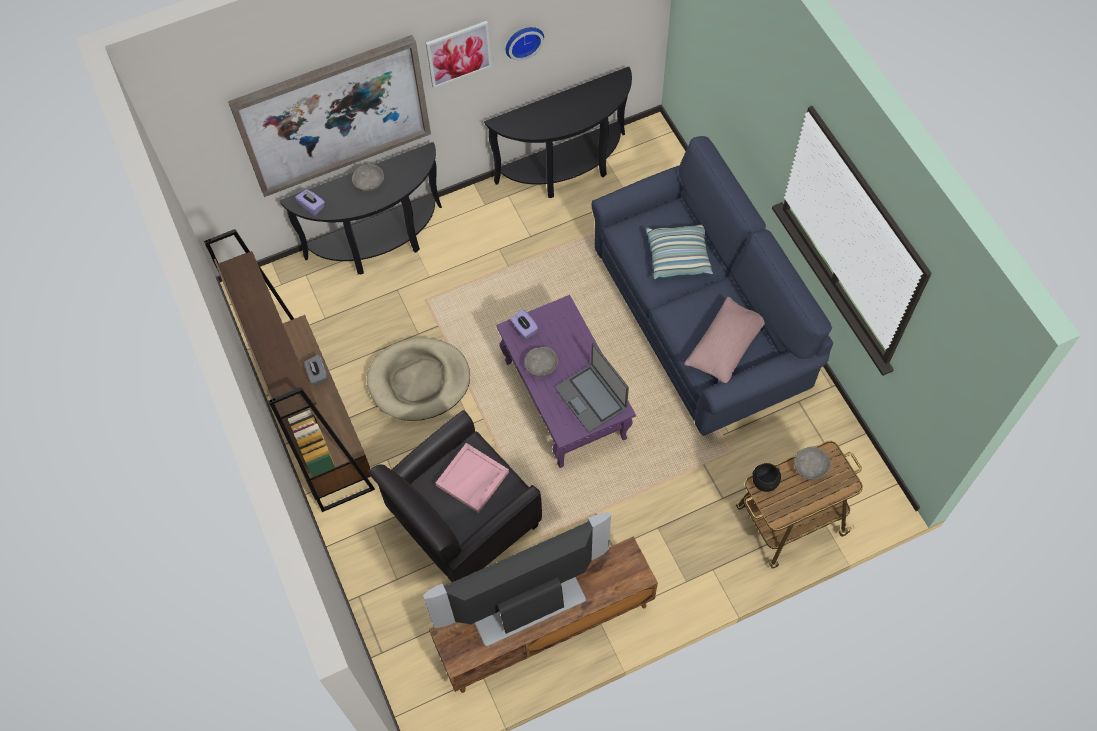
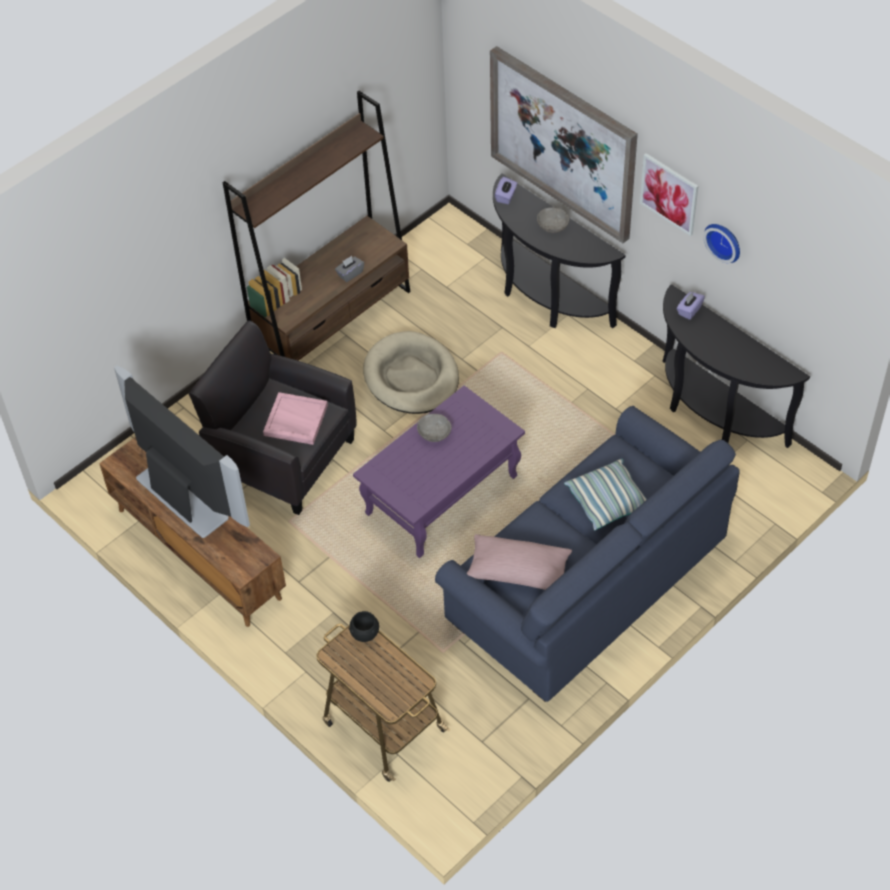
camera: 70 degrees right, 10 degrees down
(524, 329) = (469, 408): purple tissue box -> purple tissue box (689, 310)
(591, 398) = (416, 483): laptop -> none
(810, 467) = (397, 669): grey bowl -> none

